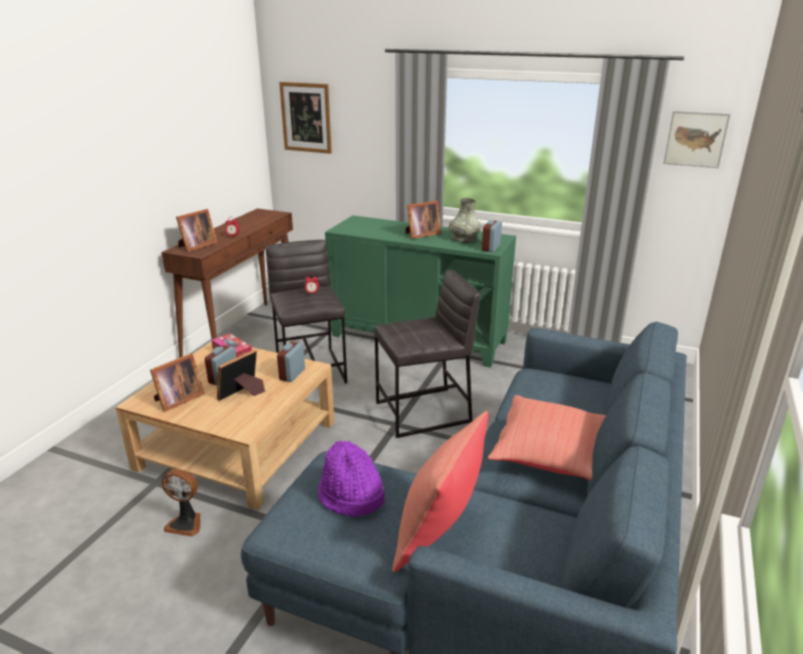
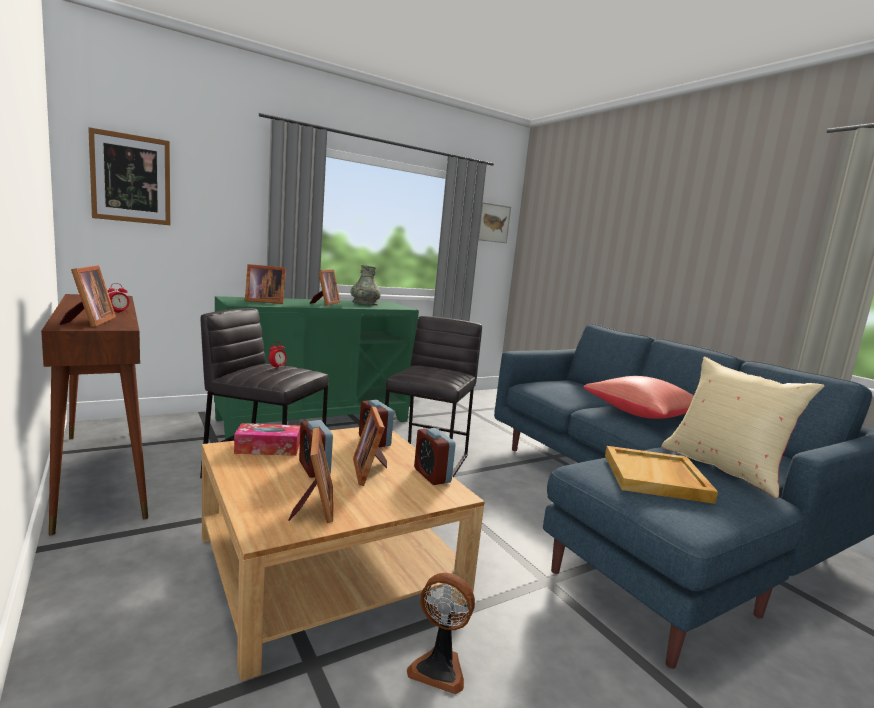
camera: 55 degrees left, 15 degrees down
(186, 523) = (439, 668): fan -> fan turned 60 degrees clockwise
(350, 496) = (656, 478): purple hat -> beige tray
(371, 227) = (263, 301): none -> picture frame
(439, 531) = (724, 468): red pillow -> beige pillow
(491, 248) = (399, 307): alarm clock -> alarm clock (432, 475)

